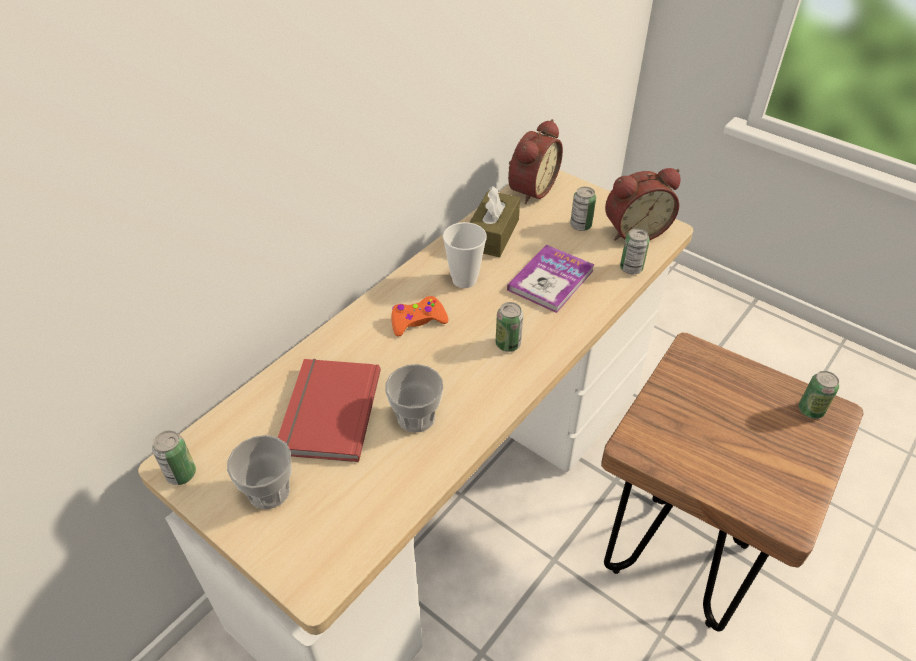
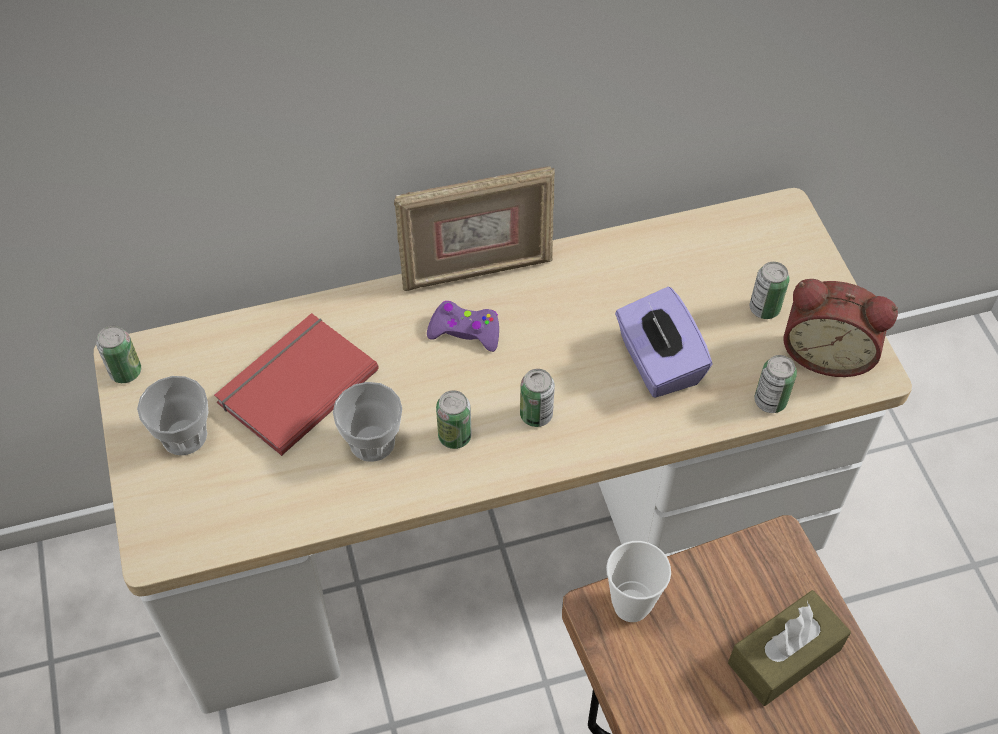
camera: 35 degrees right, 10 degrees up
(392, 284) = (476, 270): none -> picture frame
(417, 321) = (465, 331): orange game controller -> purple game controller
(464, 280) = (559, 307): cup -> cup (631, 605)
(493, 234) = (645, 264): brown tissue box -> brown tissue box (784, 656)
(530, 189) = (749, 223): alarm clock -> none
(551, 280) = (657, 362): book -> purple tissue box
(810, 410) = (850, 704): can -> can (454, 436)

